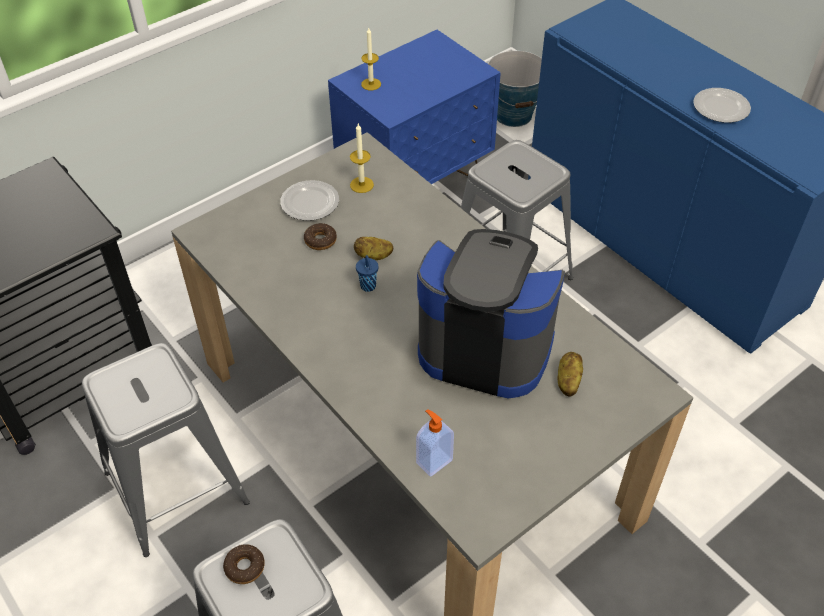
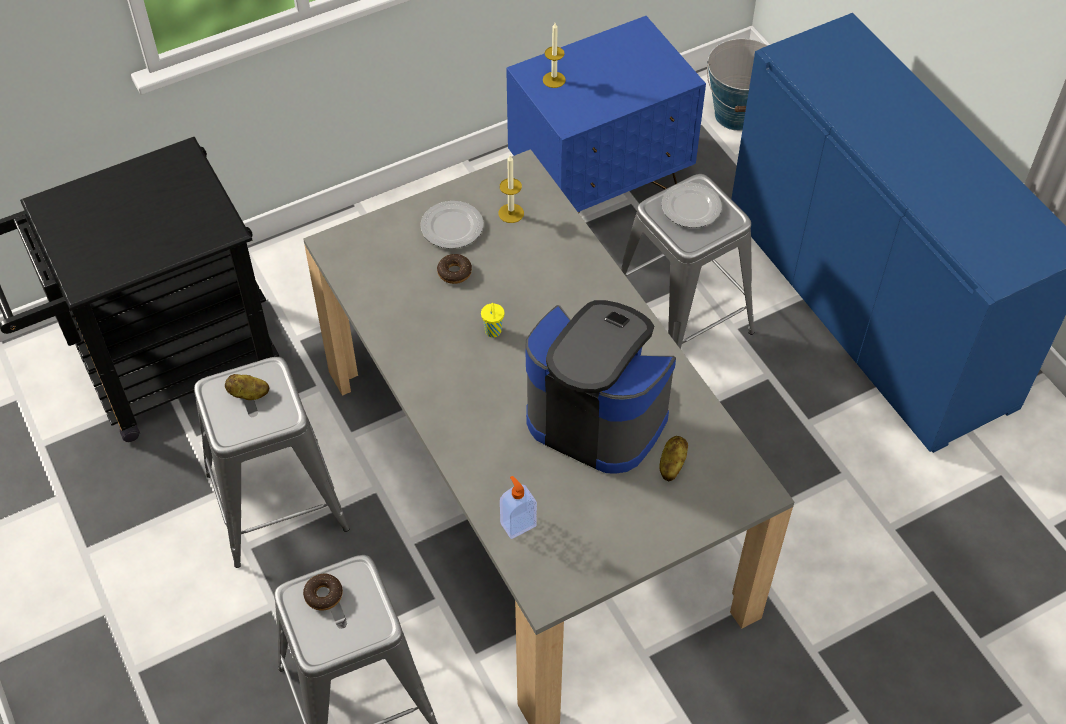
camera: 10 degrees right, 5 degrees up
(368, 287) = (493, 332): blue cup -> yellow cup
(374, 256) = (506, 298): potato -> potato (248, 394)
(721, 108) = (925, 180): plate -> plate (691, 208)

